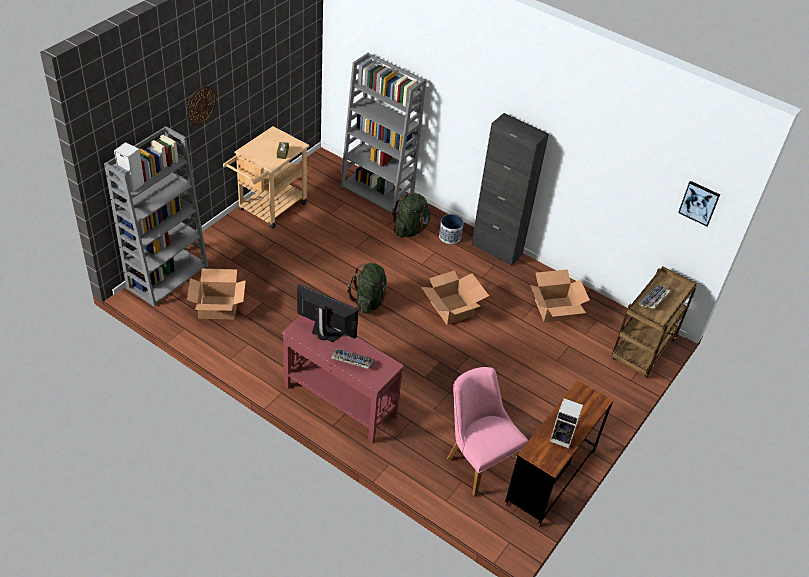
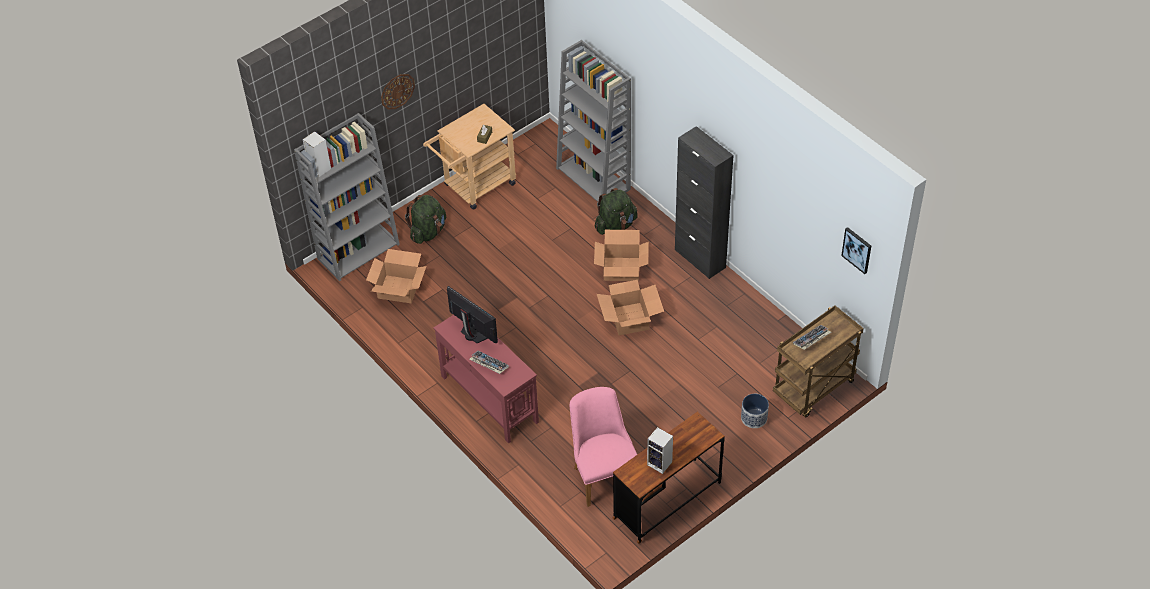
camera: 20 degrees right, 5 degrees up
(369, 301) = (548, 300): green backpack -> green backpack (428, 232)
(450, 236) = (655, 238): planter -> planter (754, 418)
(555, 310) = (738, 333): cardboard box -> cardboard box (621, 269)

